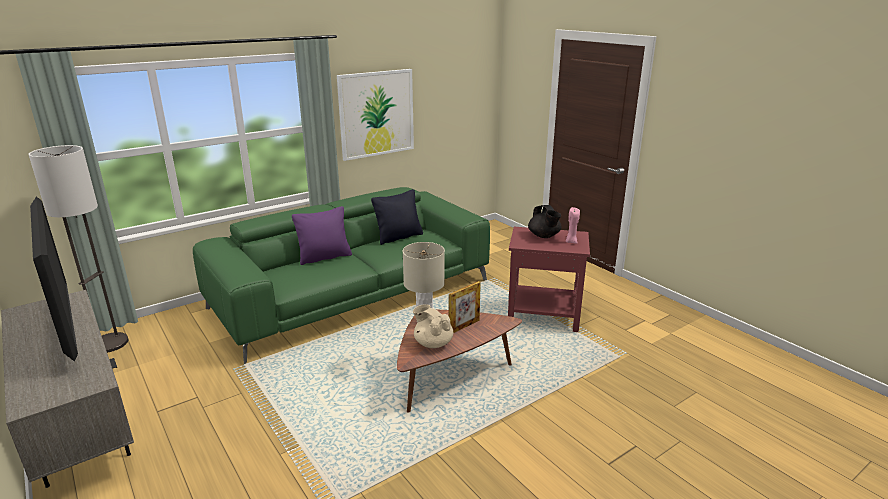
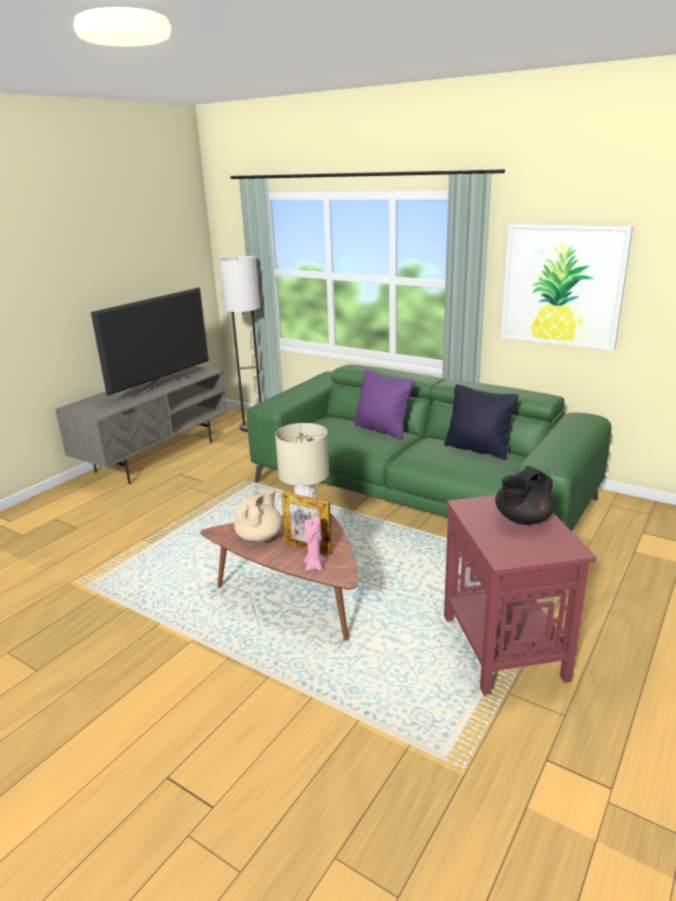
camera: 70 degrees right, 0 degrees up
(571, 241) = (527, 546): pink candle -> pink candle (314, 566)

